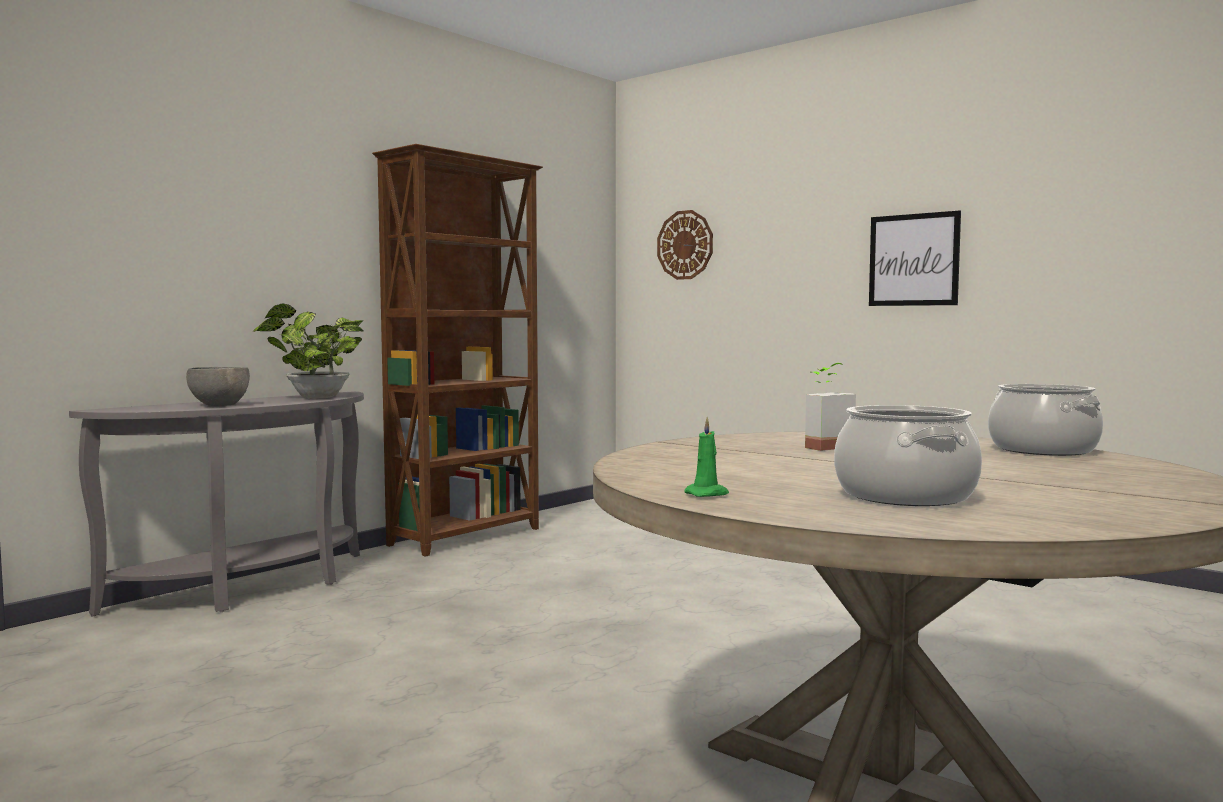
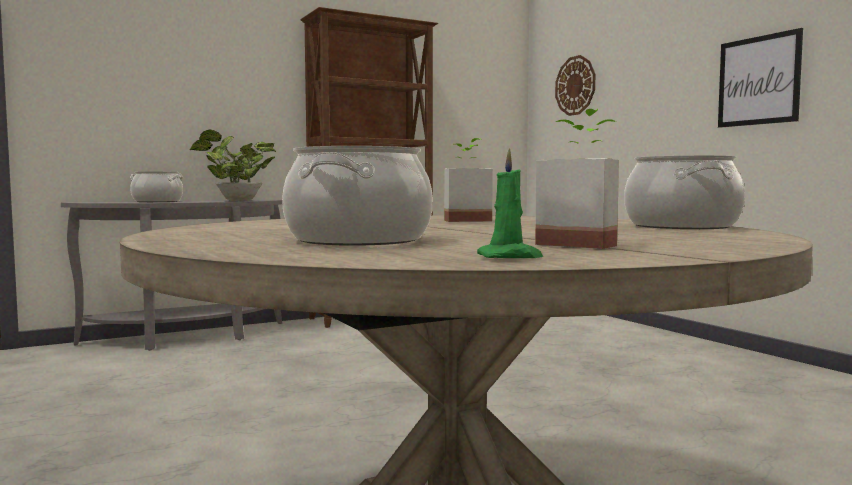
camera: 20 degrees right, 0 degrees up
(220, 405) = (157, 201): grey bowl -> cooking pot
(708, 494) = (193, 234): green candle -> green candle (510, 257)
(1091, 489) = (581, 244): none -> potted plant

